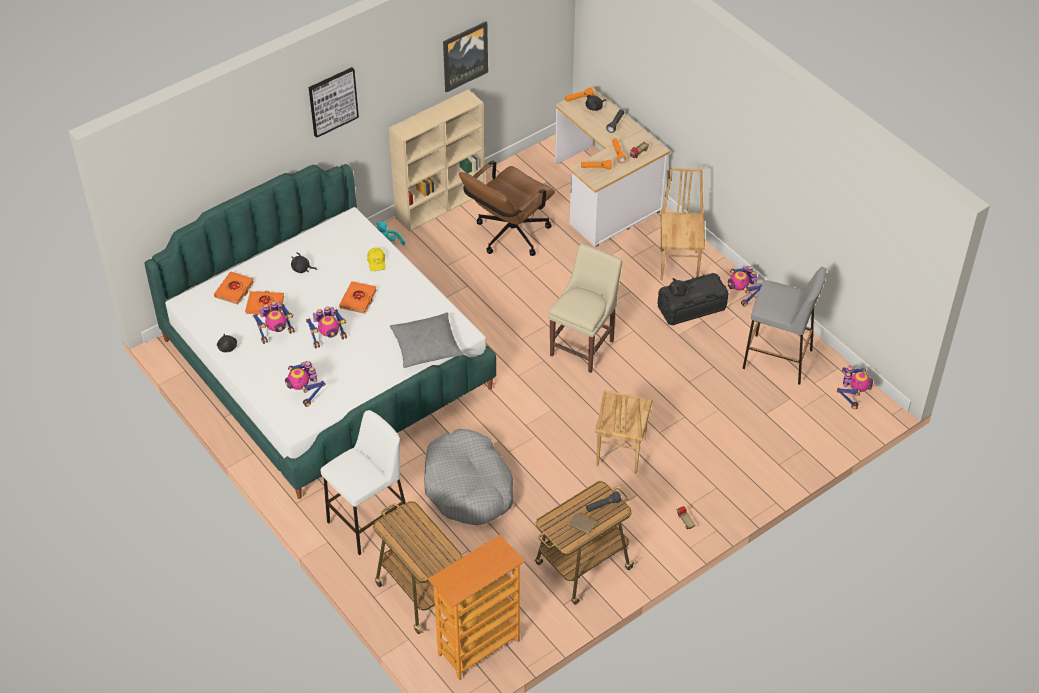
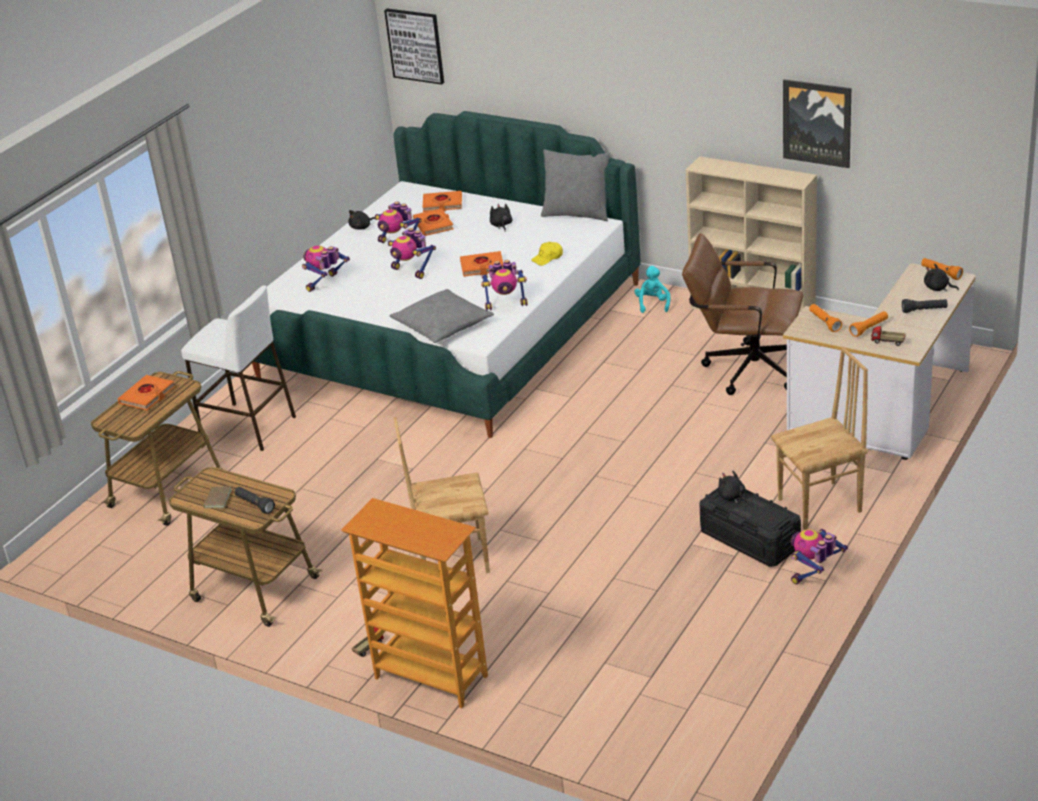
camera: 70 degrees right, 15 degrees down
(322, 224) = (577, 213): none -> grey pillow
(332, 101) = (630, 72): picture -> picture (415, 45)
(407, 537) = (147, 396): none -> orange book
(468, 487) = (331, 471): grey dog bed -> none
(479, 648) = (104, 553): bookcase -> bookcase (430, 678)
(584, 346) = (610, 478): beige chair -> none
(778, 359) = (717, 644): grey stool -> none
(852, 395) = (703, 737): toy robot -> toy robot (506, 304)

